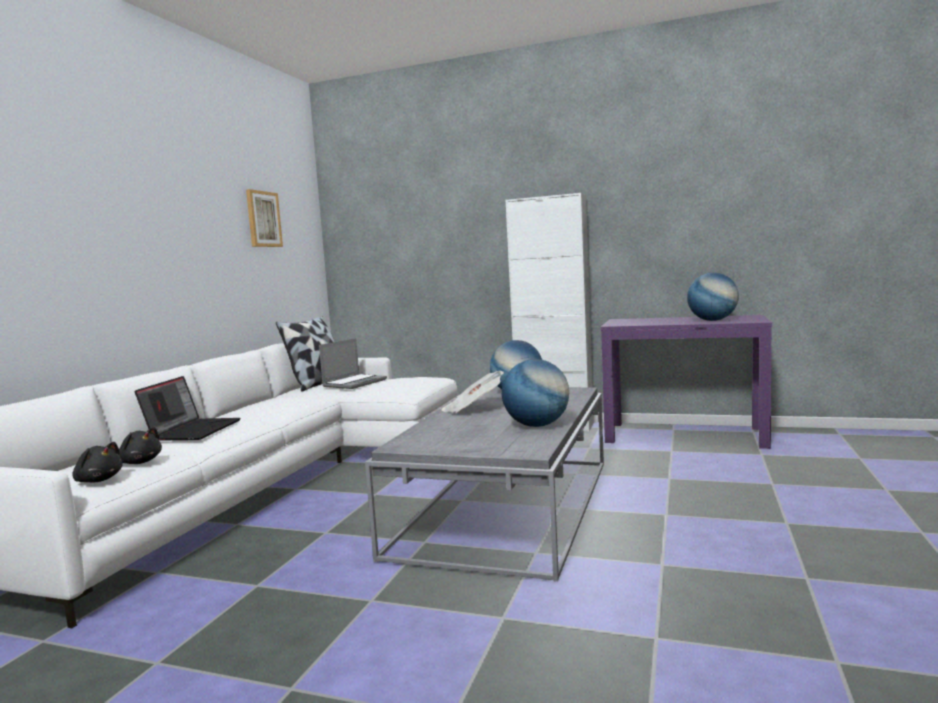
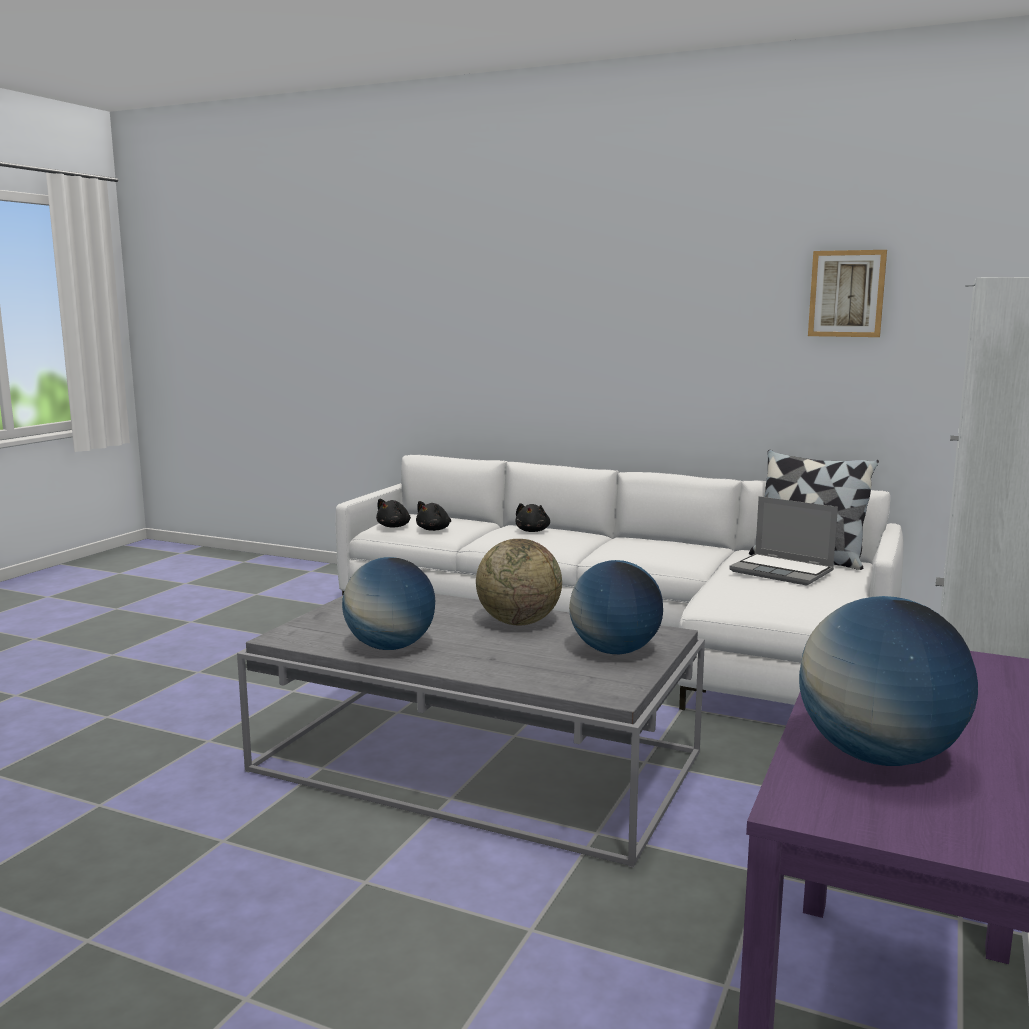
camera: 95 degrees right, 5 degrees up
(193, 430) = (533, 531): laptop -> black plush toy
(473, 409) = (518, 622): newspaper -> globe

